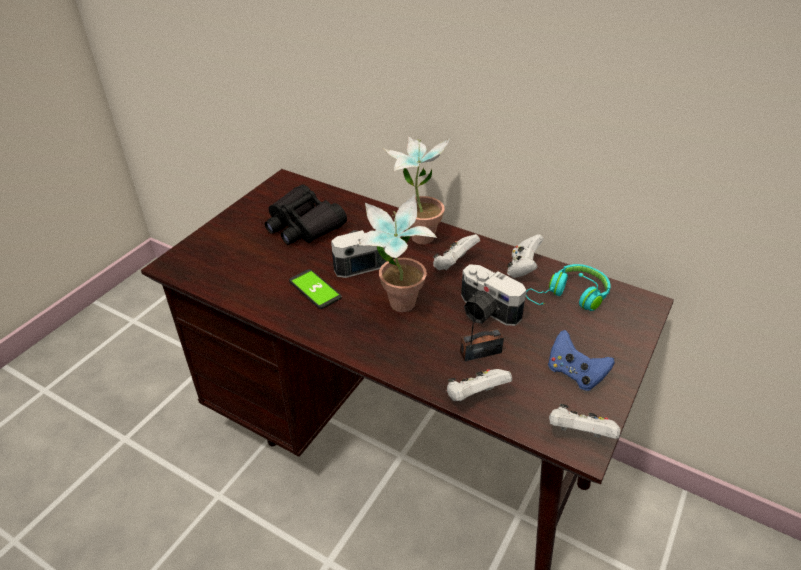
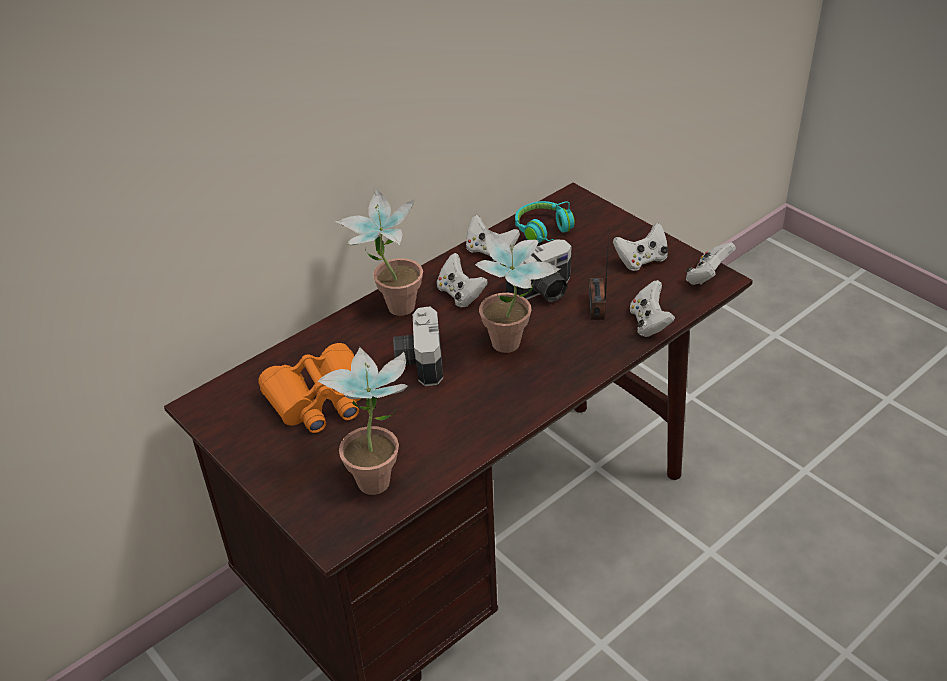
camera: 70 degrees left, 0 degrees up
(234, 270) = (379, 473): none -> potted plant
(303, 225) = (319, 400): black binoculars -> orange binoculars
(315, 289) = (451, 406): phone -> none
(574, 373) = (641, 260): blue game controller -> white game controller

